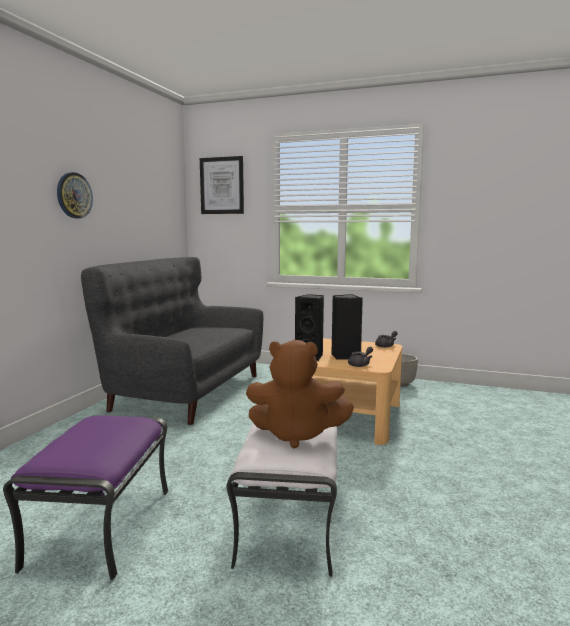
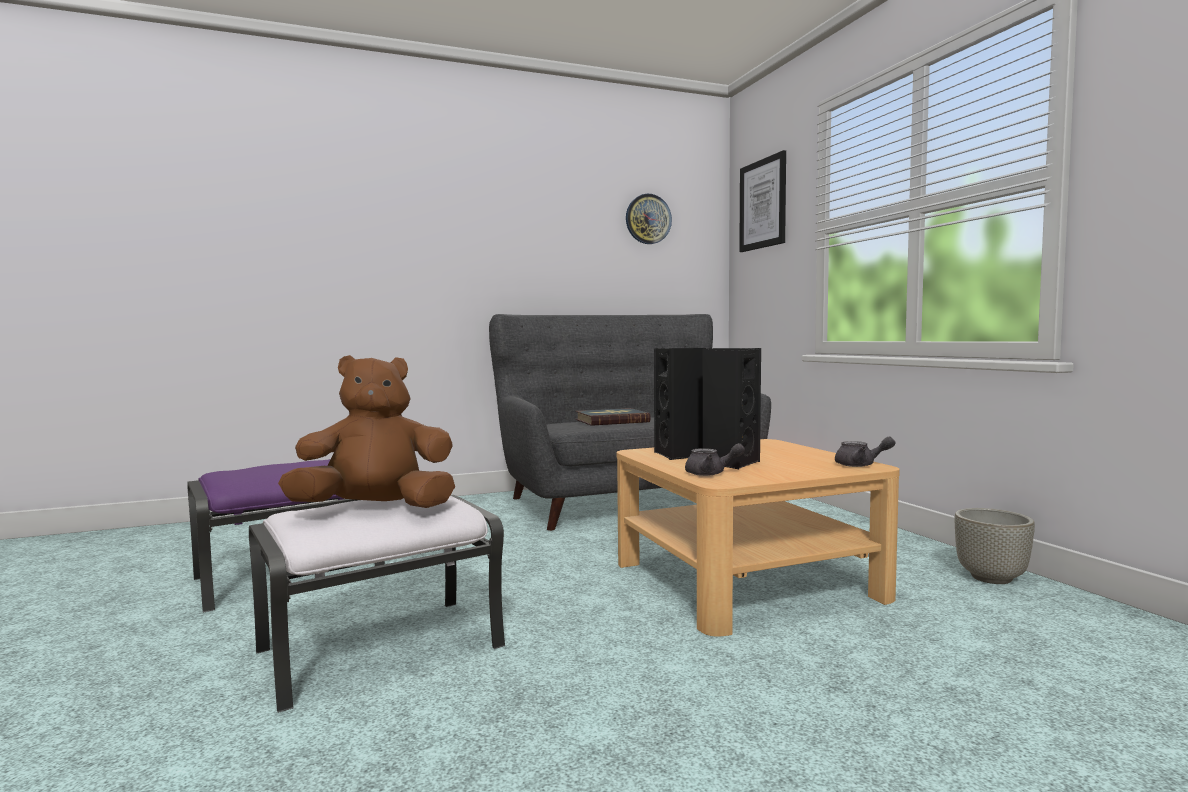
camera: 50 degrees right, 5 degrees down
(74, 195) = (507, 232): wall clock -> wall clock (648, 219)
(184, 339) = (611, 421): none -> book
(296, 434) = (376, 510): brown plush toy -> brown plush toy turned 105 degrees clockwise

